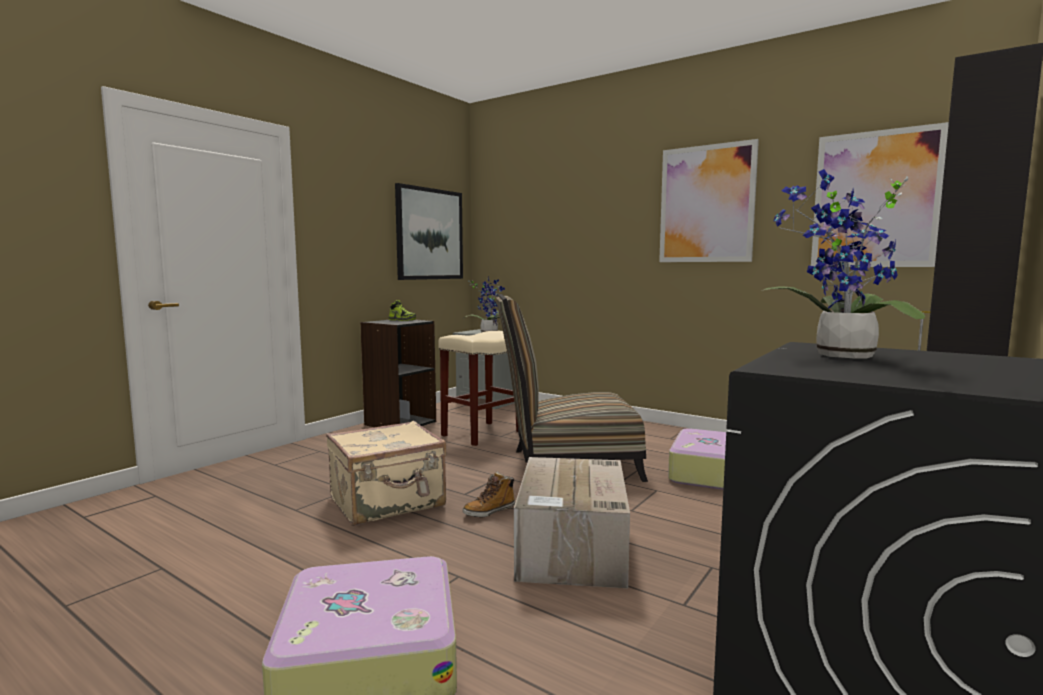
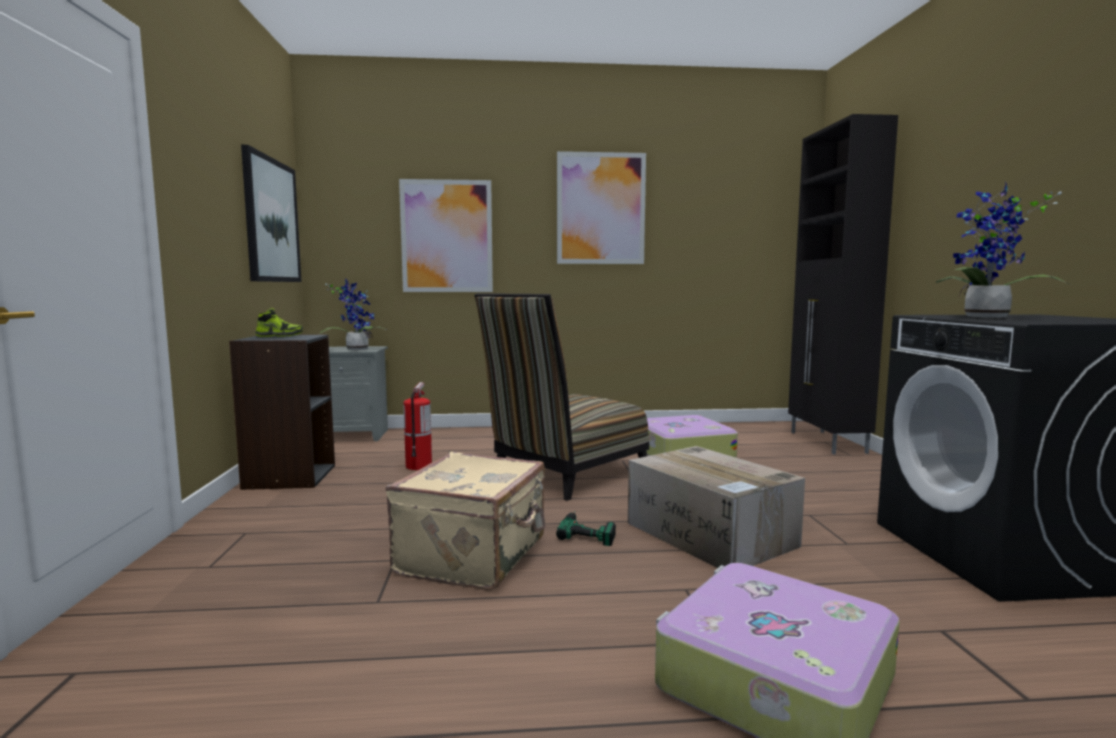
camera: 40 degrees left, 0 degrees up
(482, 433) = (419, 466): beige stool -> fire extinguisher
(489, 511) = (588, 530): boot -> power drill
(875, 199) = (734, 215): picture -> picture (447, 236)

